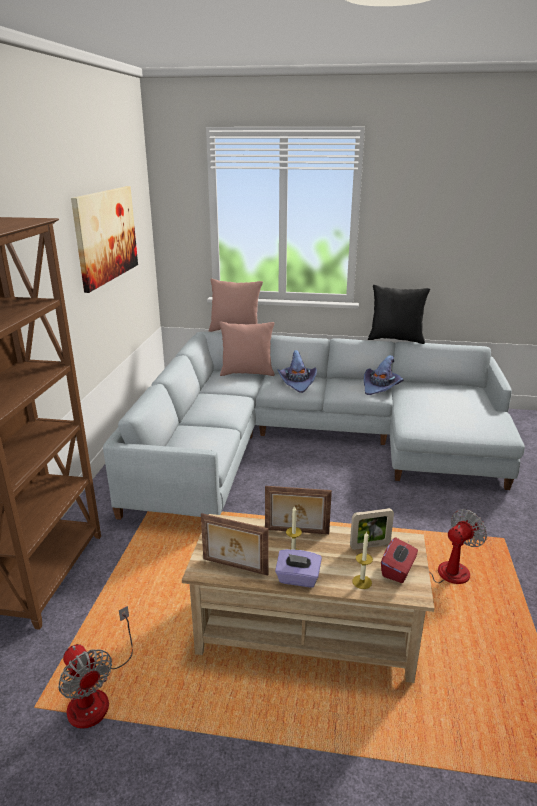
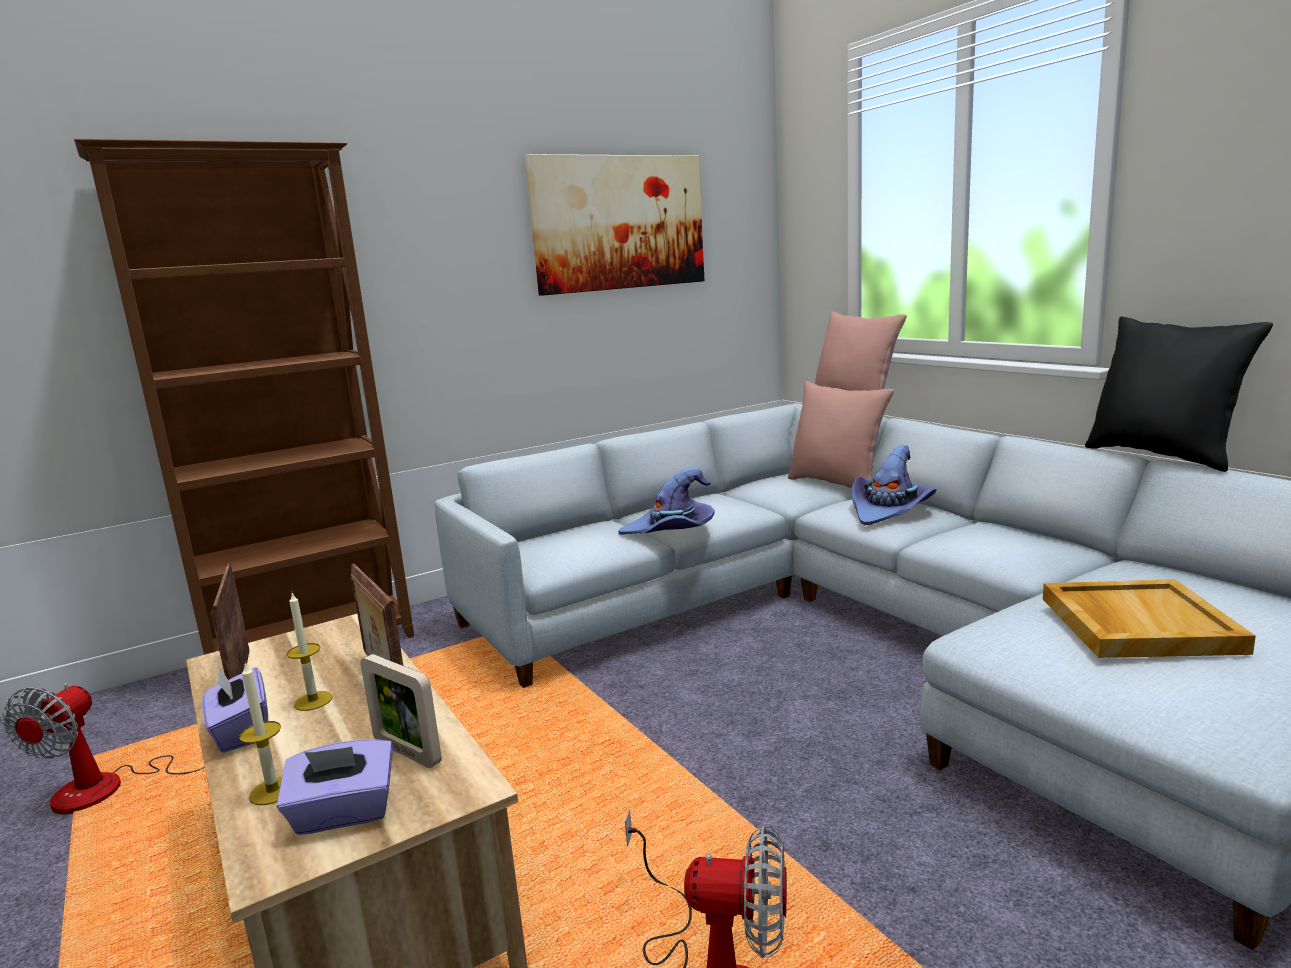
camera: 50 degrees right, 10 degrees down
(381, 387) = (1055, 555): purple hat -> purple hat (671, 531)
(398, 570) = (344, 814): red tissue box -> purple tissue box
(440, 407) = (1136, 624): none -> beige tray

